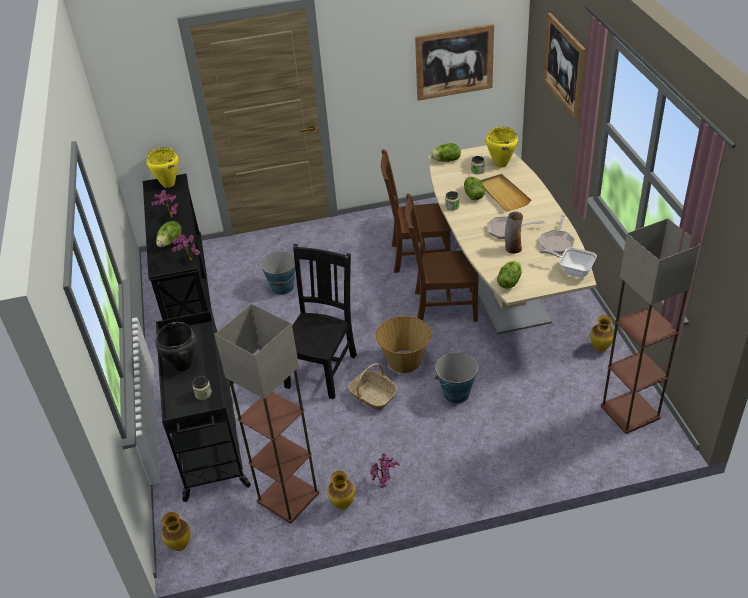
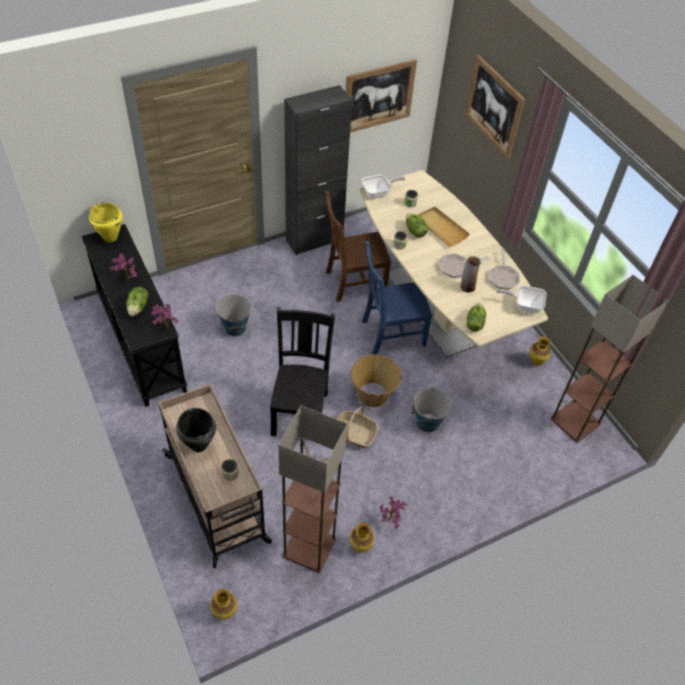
camera: 20 degrees left, 10 degrees up
(210, 439) = (217, 499): black cart -> beige cart
(389, 216) = (314, 240): none -> black cabinet
(442, 306) = (390, 333): brown chair -> blue chair
(446, 160) = (378, 193): lettuce -> frying pan
(500, 164) = (429, 194): yellow cooking pot -> none

